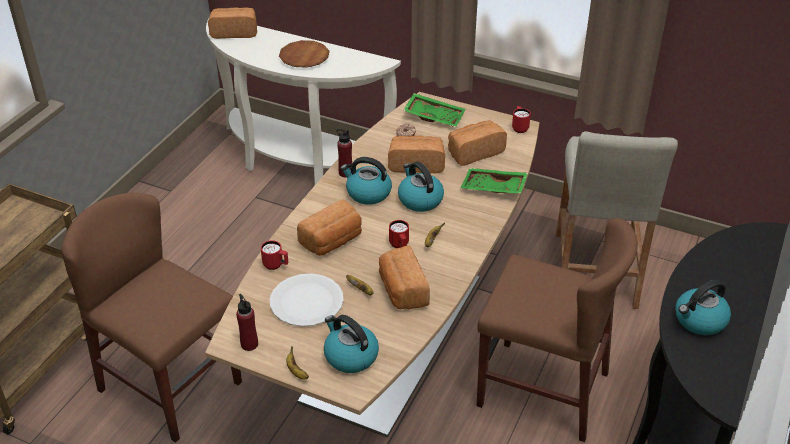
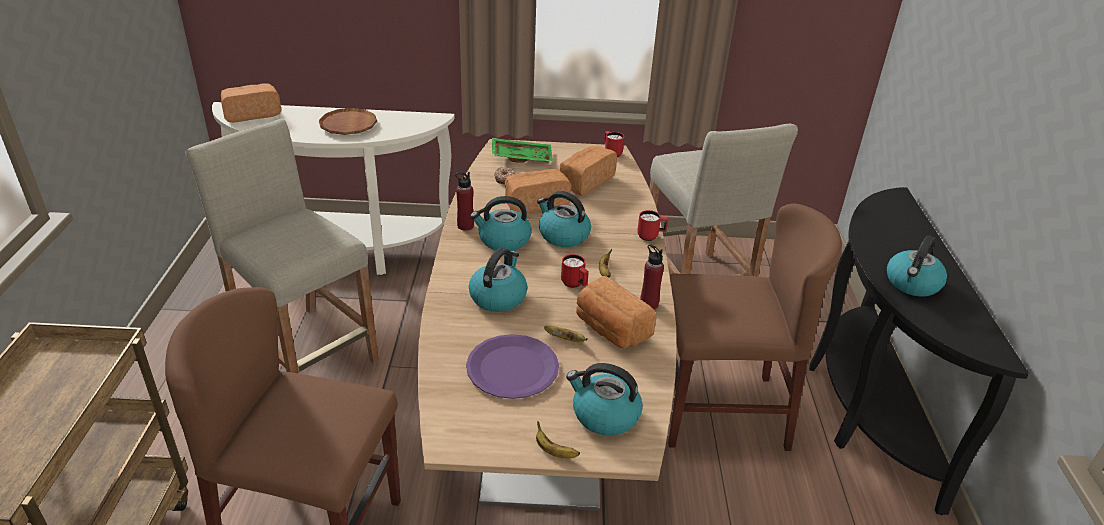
camera: 25 degrees left, 5 degrees down
(228, 245) = (306, 353): none -> beige stool
(249, 344) = (475, 436): red bottle -> red bottle (648, 304)
(276, 265) = (449, 338): red mug -> red mug (651, 236)
(306, 302) = (512, 368): white plate -> purple plate
(332, 241) = (498, 297): bread -> kettle
(493, 188) = (628, 210): green tray -> none

